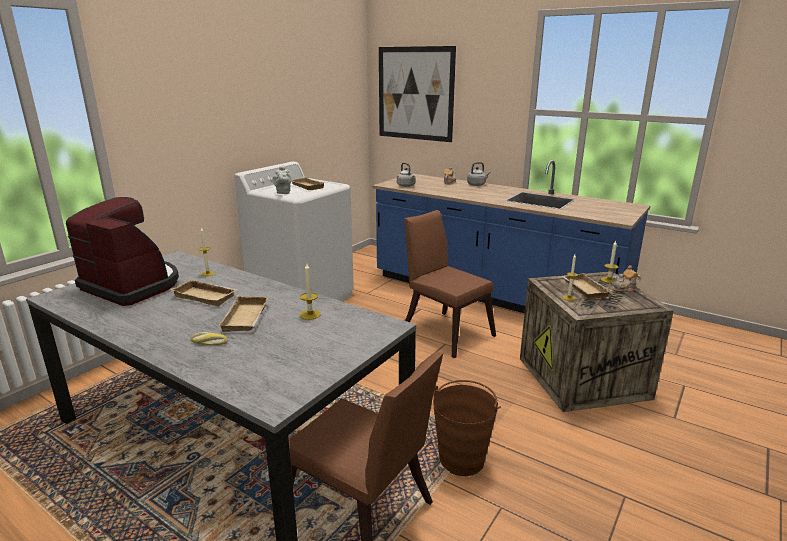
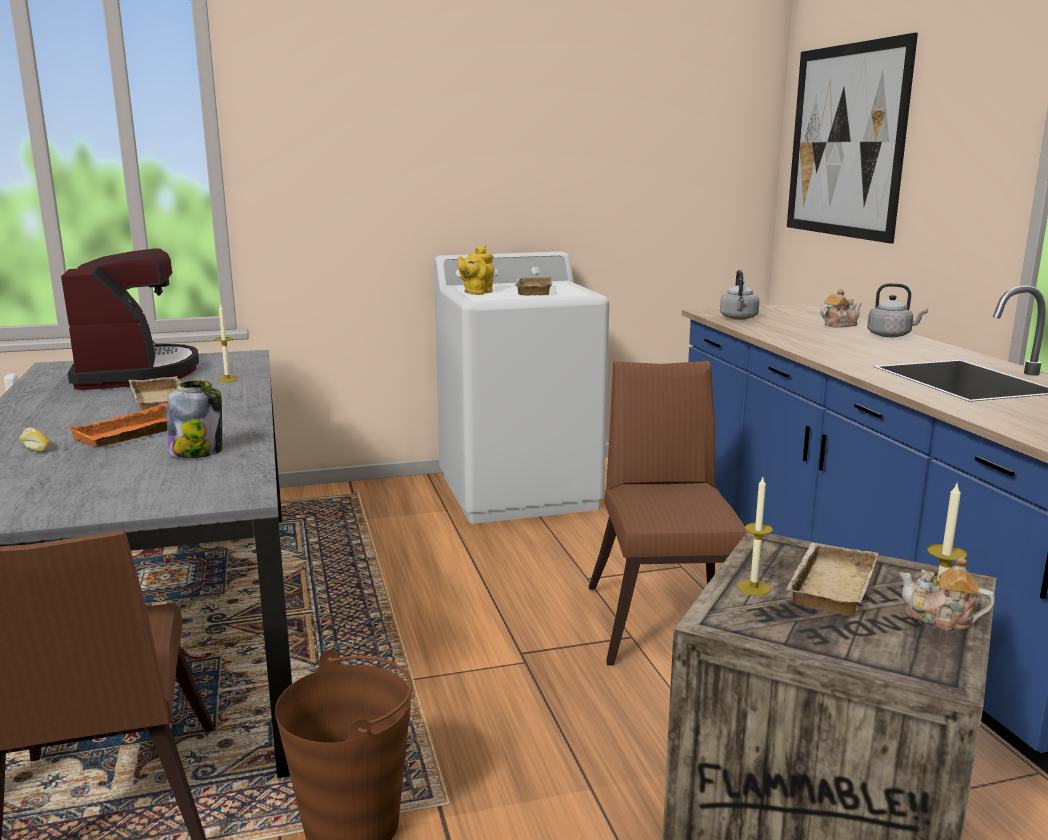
camera: 40 degrees right, 5 degrees down
(247, 318) = (132, 434): beige tray -> orange tray
(283, 192) = (476, 293): grey teapot -> yellow teapot
(310, 314) = (197, 452): candle -> jar

